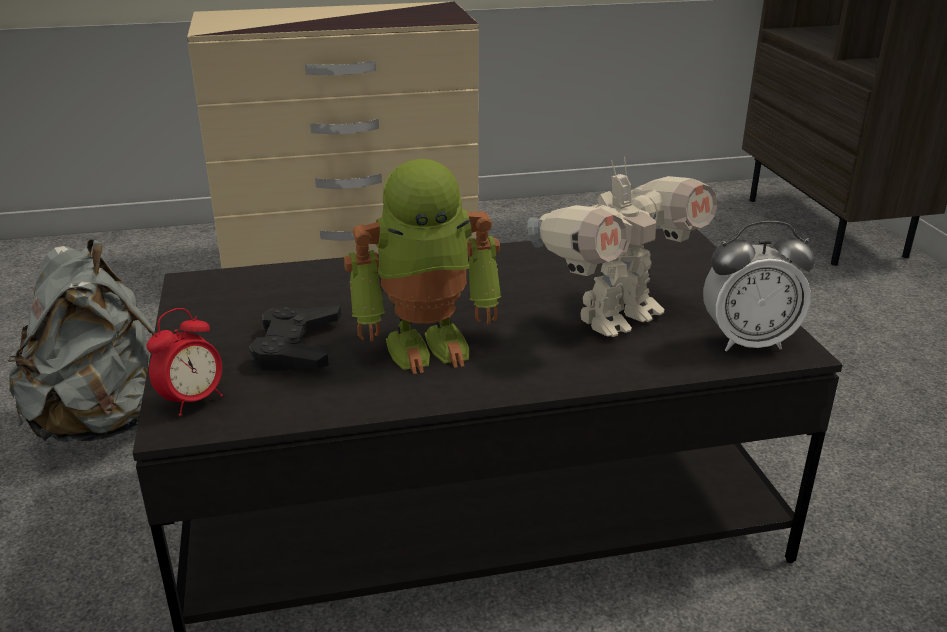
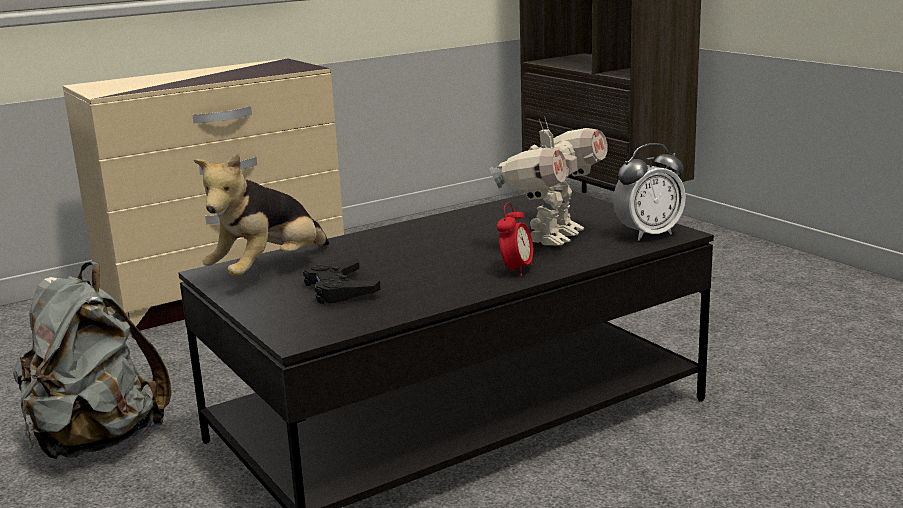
camera: 20 degrees left, 10 degrees down
(193, 401) = (295, 327): alarm clock -> alarm clock (516, 270)
(250, 296) = (269, 271): none -> plush toy
(427, 343) = (435, 271): toy robot -> none

